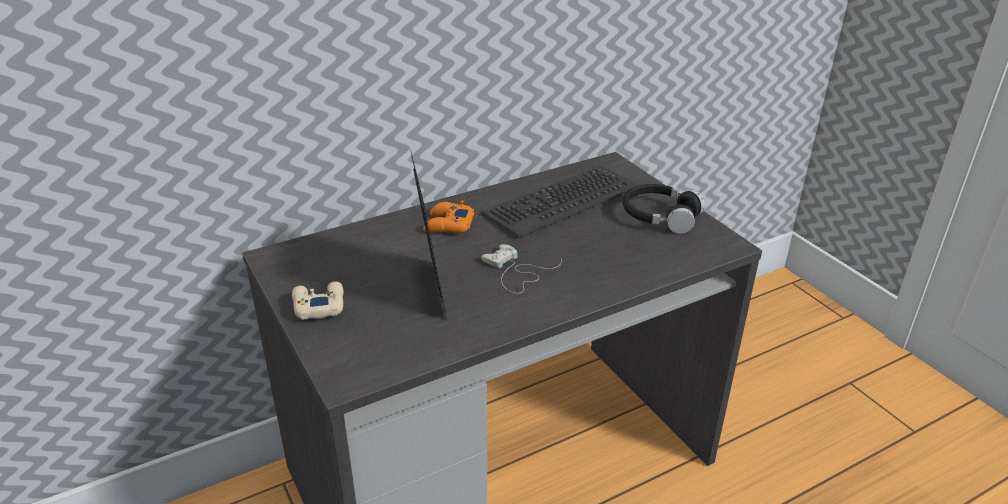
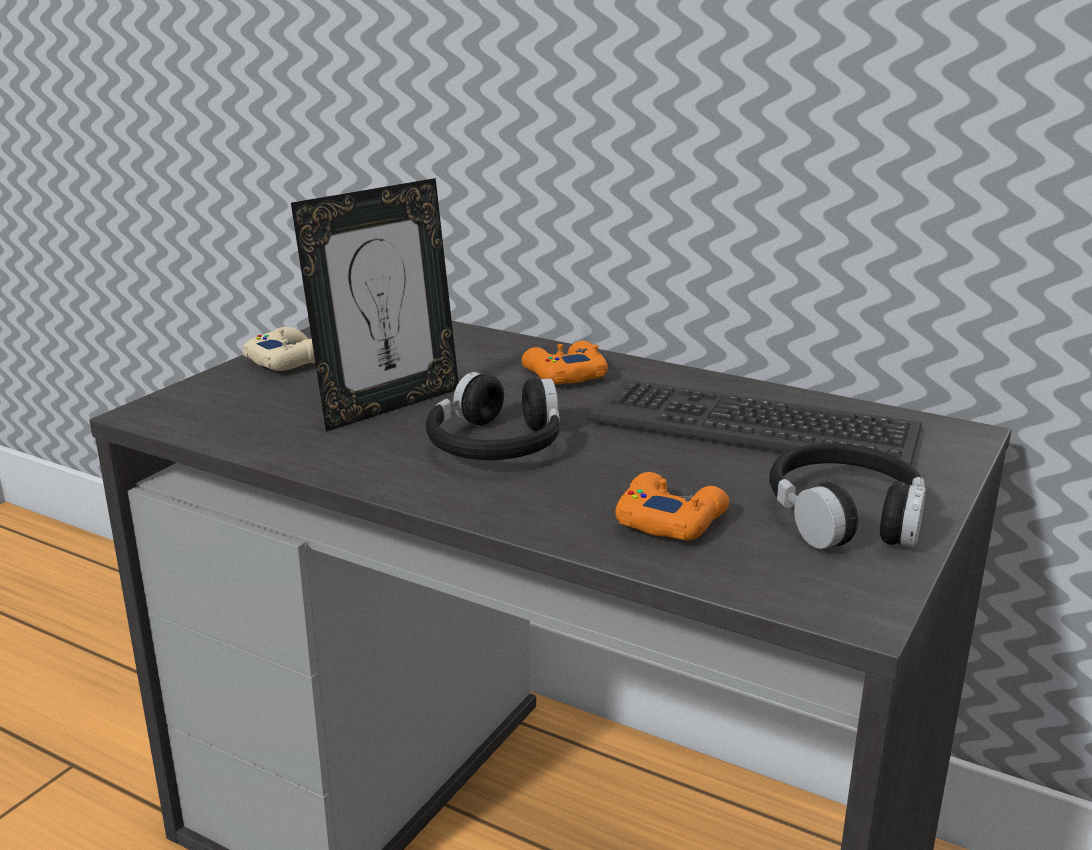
camera: 60 degrees right, 10 degrees down
(516, 272) = (496, 444): white game controller -> black headphones
(632, 255) = (670, 519): none -> orange game controller

